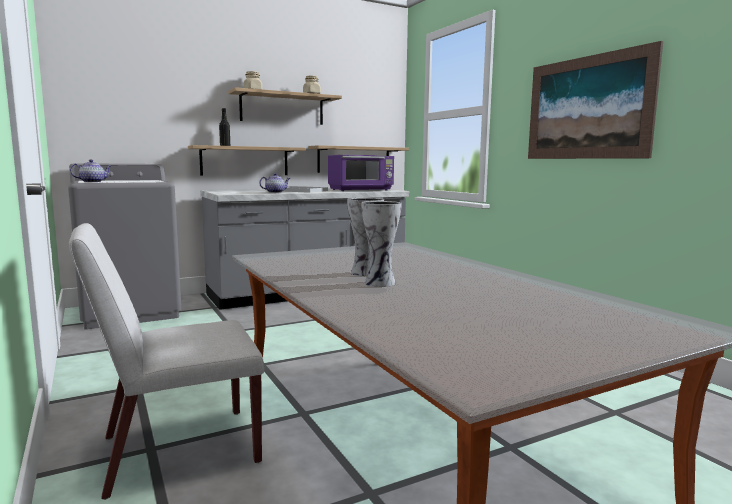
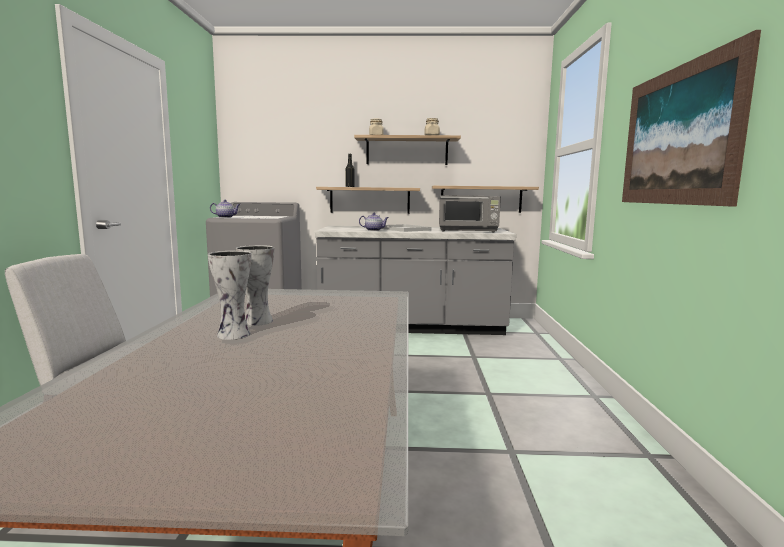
camera: 30 degrees right, 0 degrees up
(361, 190) = (468, 231): purple microwave -> grey microwave

